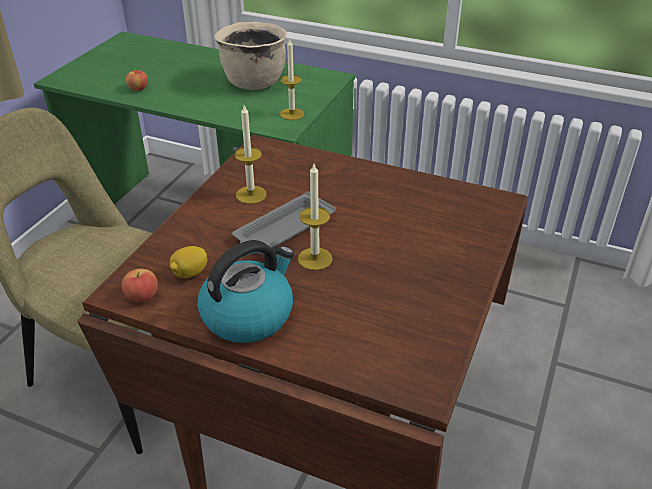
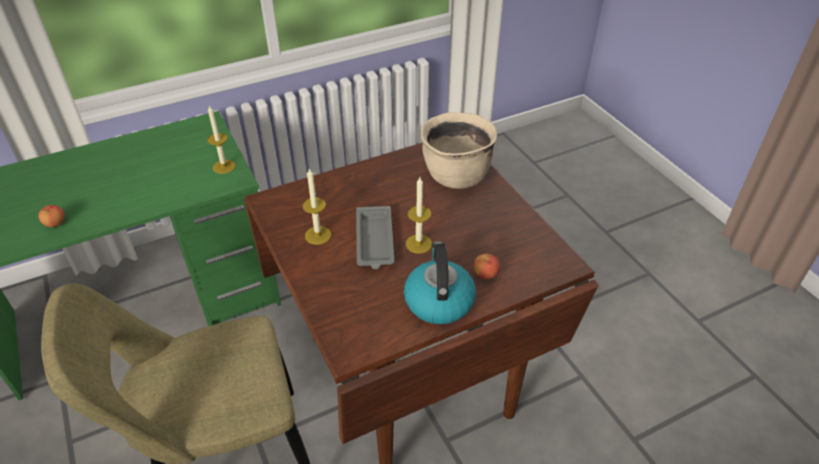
camera: 50 degrees left, 5 degrees up
(142, 296) = (366, 343): apple -> apple (485, 274)
(190, 273) = (368, 307): lemon -> none
(253, 82) = (151, 159): beige cooking pot -> beige cooking pot (455, 176)

